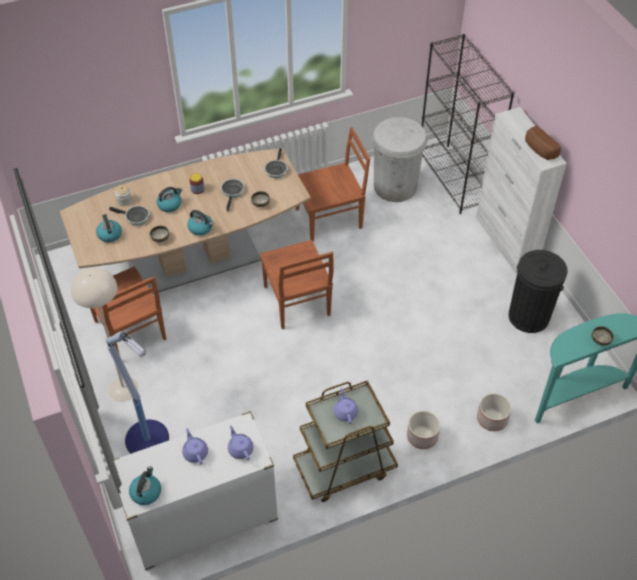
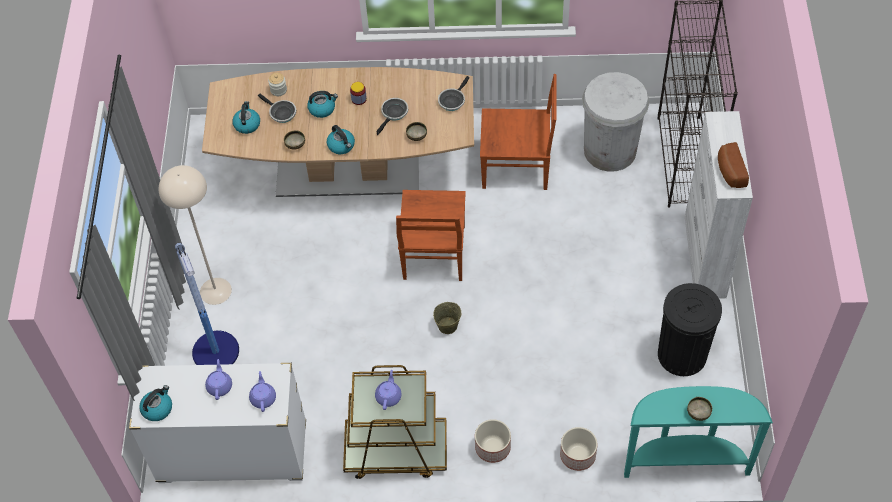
camera: 25 degrees right, 5 degrees up
(130, 331) = (249, 231): brown chair -> none
(336, 354) = (447, 326): none -> beige bucket

